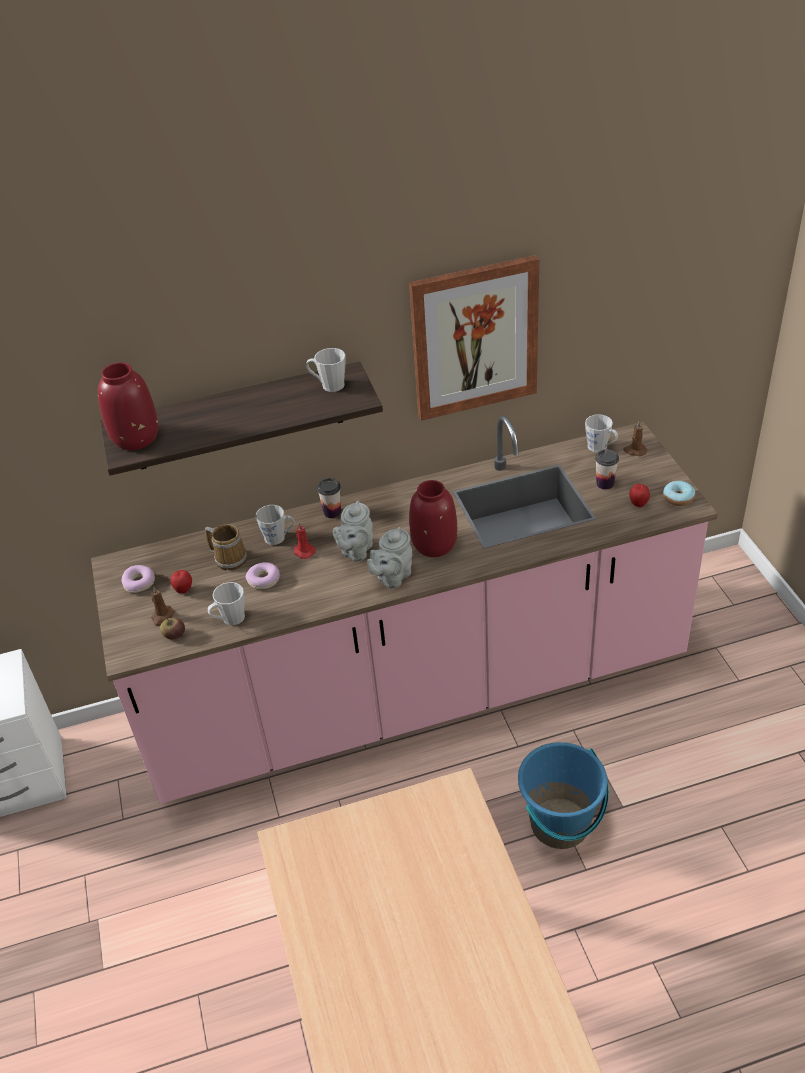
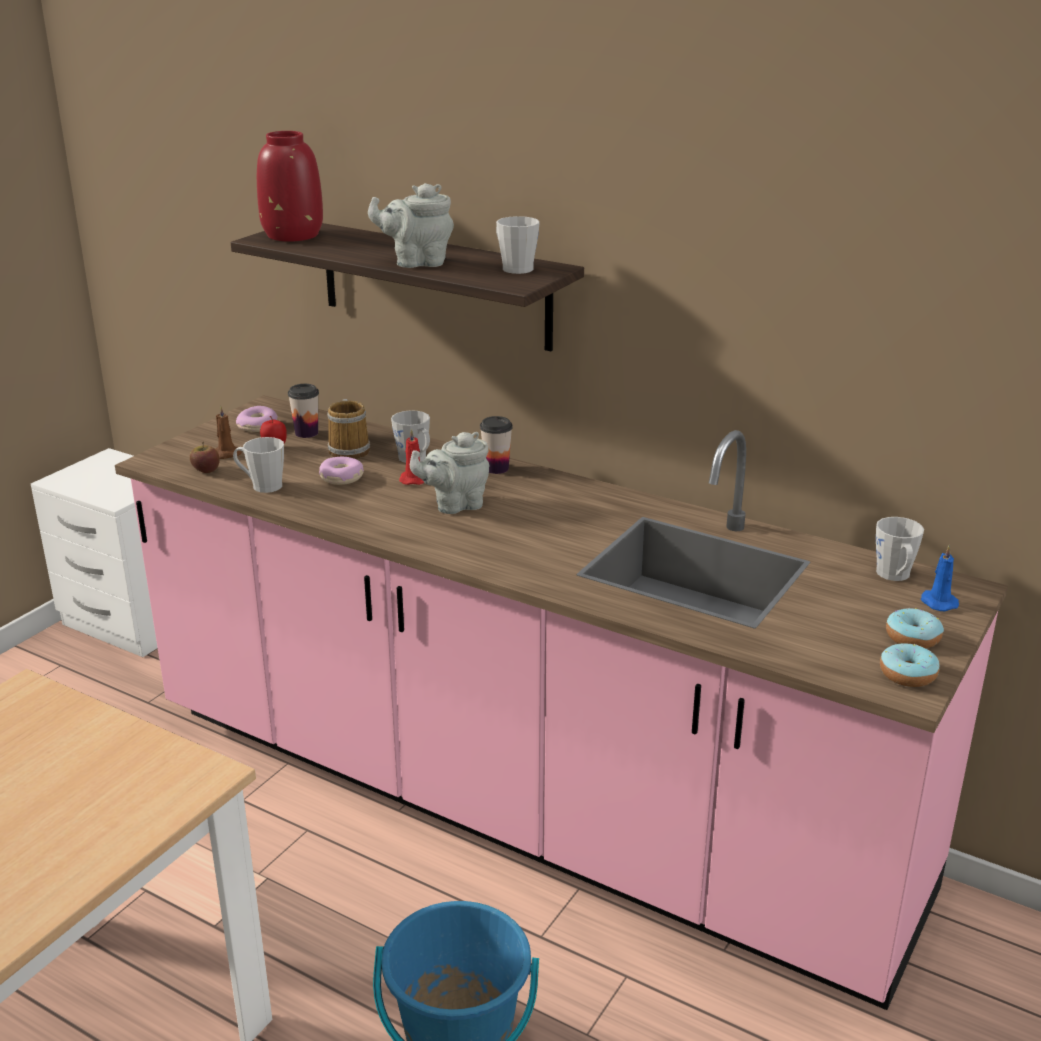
camera: 45 degrees right, 15 degrees down
(392, 577) = (443, 541): grey teapot -> grey teapot (417, 262)
(434, 545) = (533, 543): red vase -> none
(474, 338) = (745, 299): picture -> none
(605, 483) = (832, 607): cup -> cup (306, 433)
(634, 451) = (937, 602): brown candle -> blue candle
(638, 504) = (838, 648): apple -> none
(653, 477) = (912, 638): none -> donut

